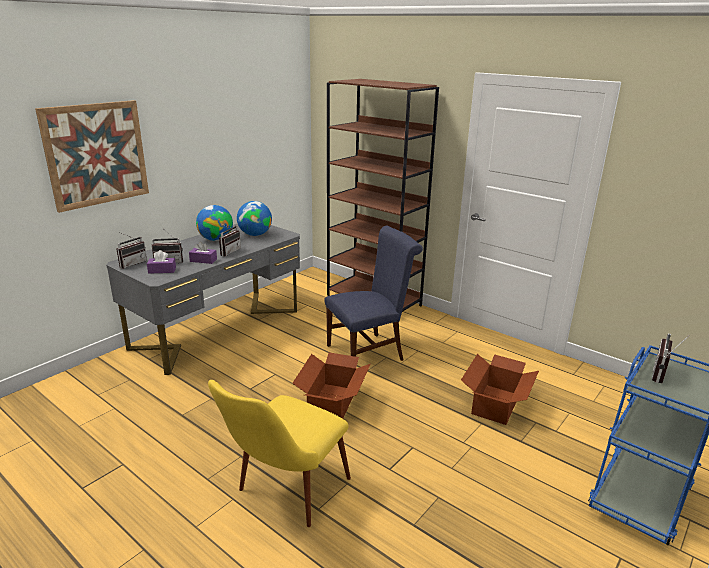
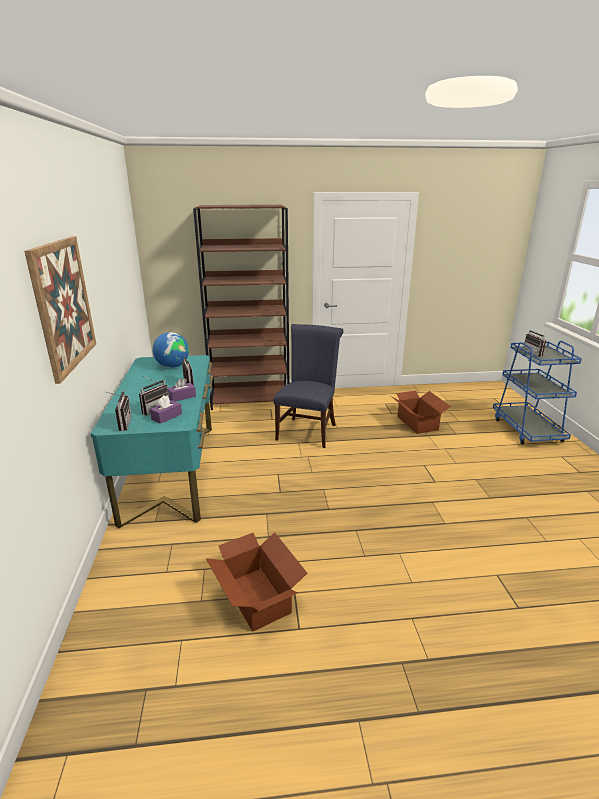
camera: 45 degrees left, 0 degrees up
(216, 239) = (148, 380): globe -> none
(218, 329) = (171, 470): grey desk -> turquoise desk
(284, 496) = (419, 530): yellow chair -> none
(333, 402) = (344, 468): cardboard box -> cardboard box (257, 597)

